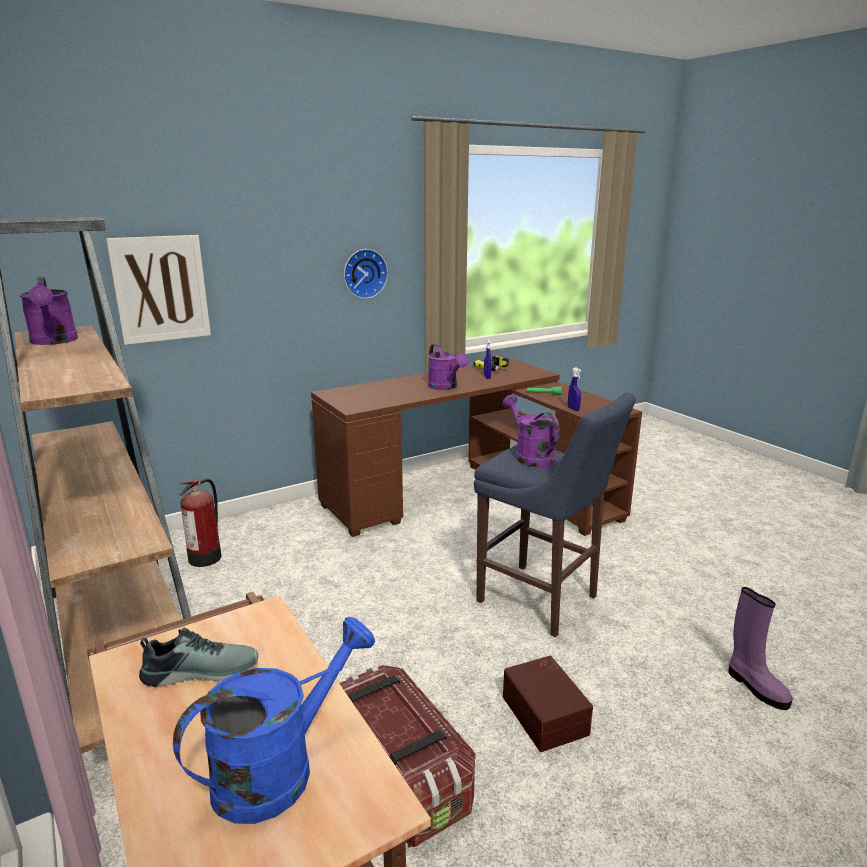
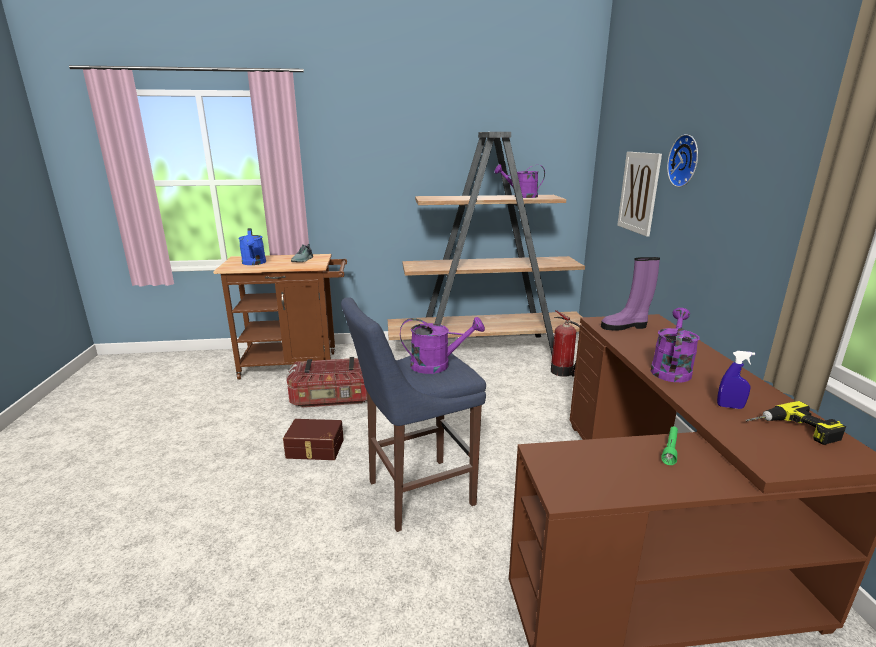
camera: 115 degrees right, 0 degrees up
(364, 273) = (760, 218): wall clock -> wall clock (686, 161)
(445, 387) = (670, 369): purple watering can -> purple watering can turned 120 degrees clockwise
(573, 409) = (582, 447): blue spray bottle -> none
(755, 687) = (216, 564): purple boot -> purple boot (625, 326)

